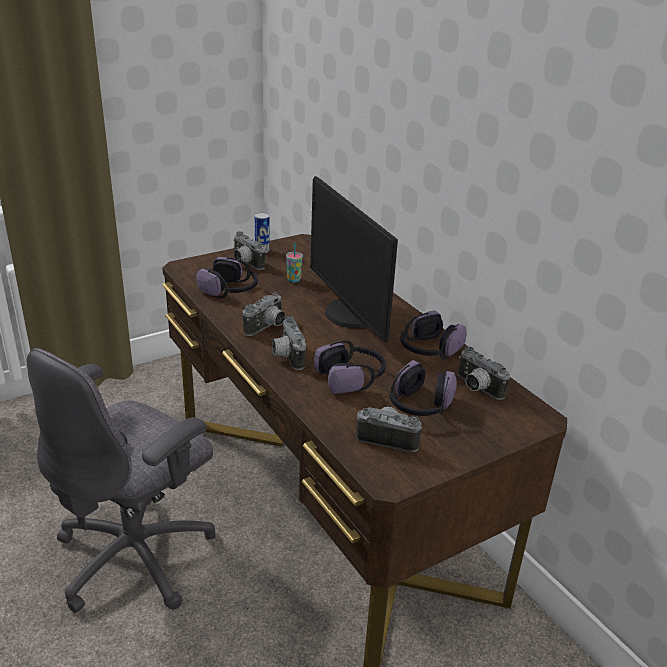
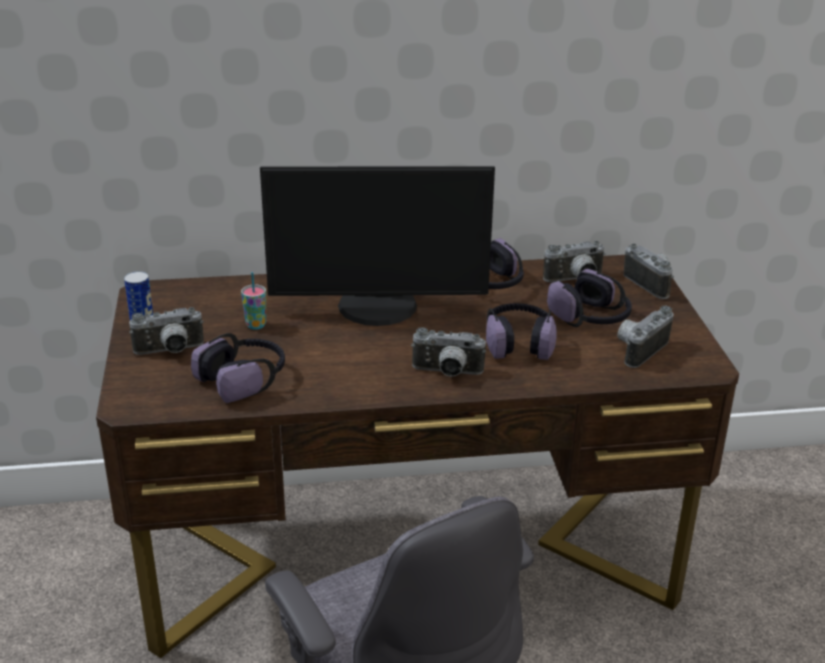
camera: 65 degrees left, 0 degrees up
(267, 328) = (369, 372): camera -> camera (651, 283)

